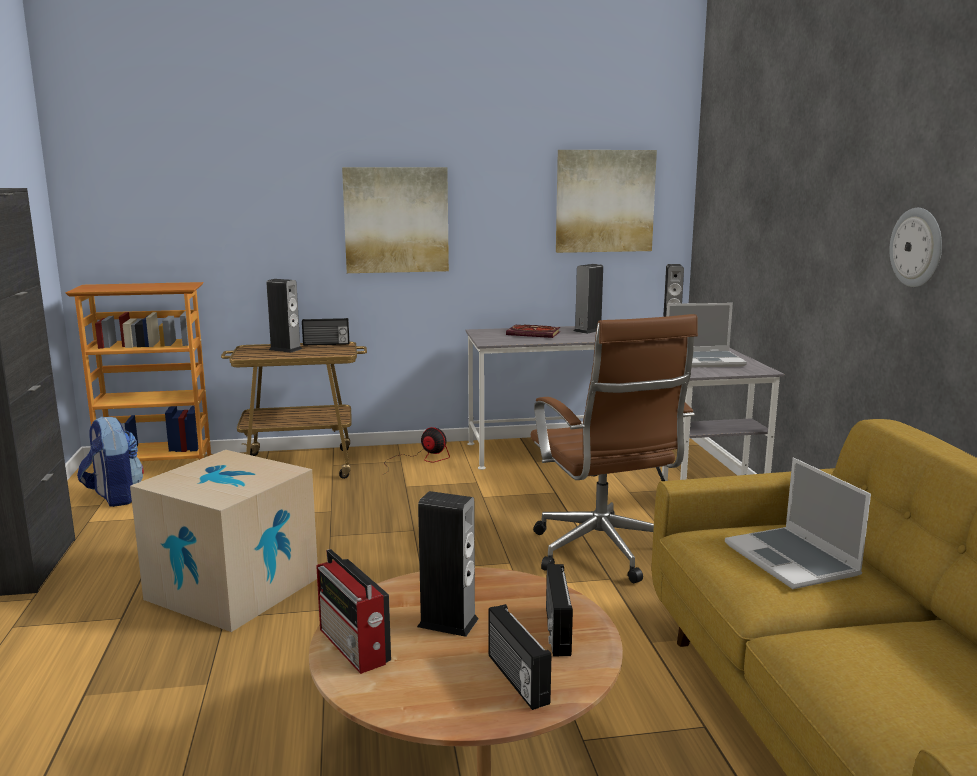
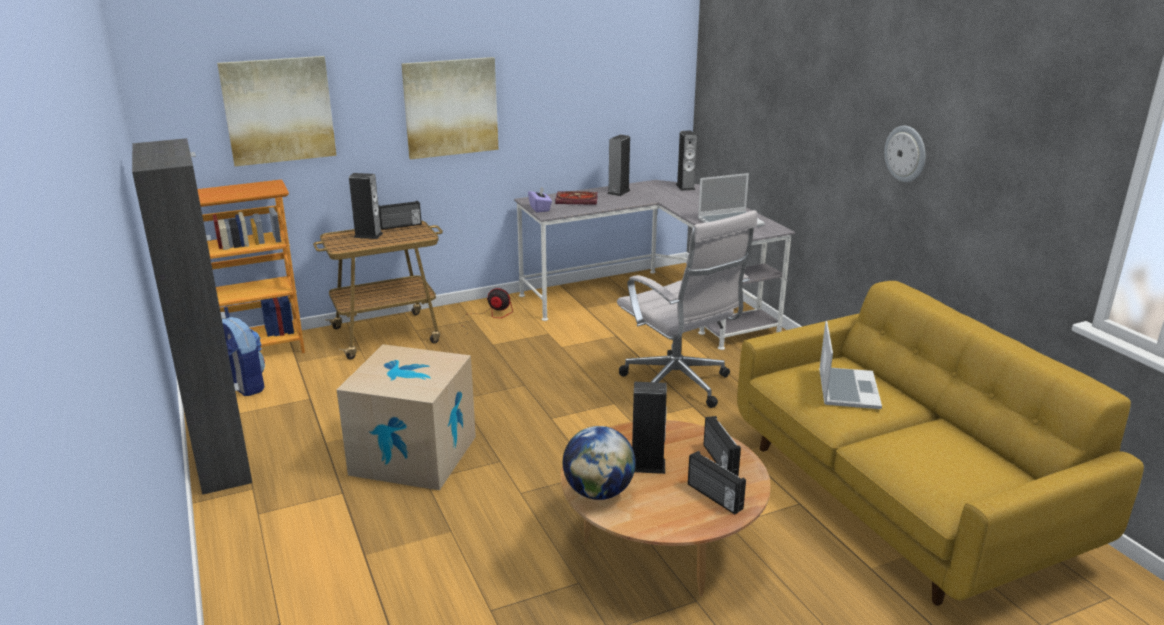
camera: 15 degrees left, 10 degrees up
(354, 647) = (598, 492): radio -> globe
(485, 338) = (540, 208): none -> purple tissue box
(603, 554) = (679, 386): brown office chair -> white office chair
(604, 201) = (625, 77): picture -> picture (278, 110)
(793, 560) = (846, 389): laptop -> laptop turned 135 degrees counterclockwise

